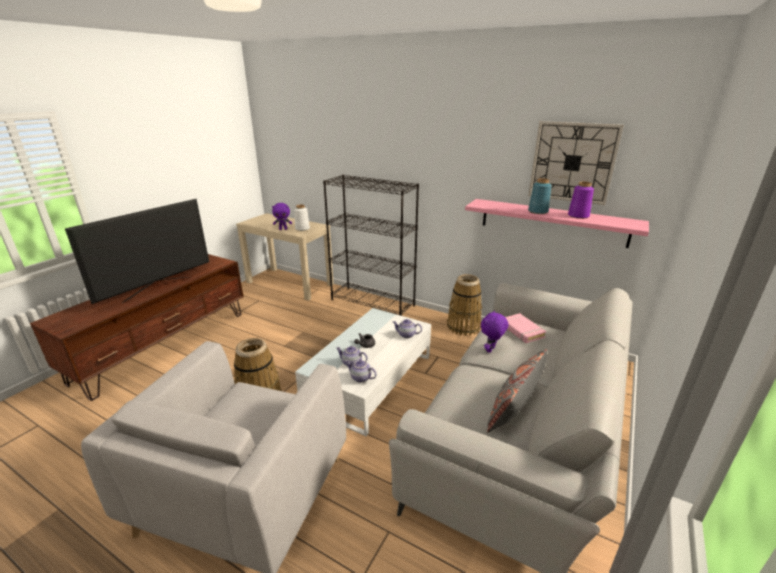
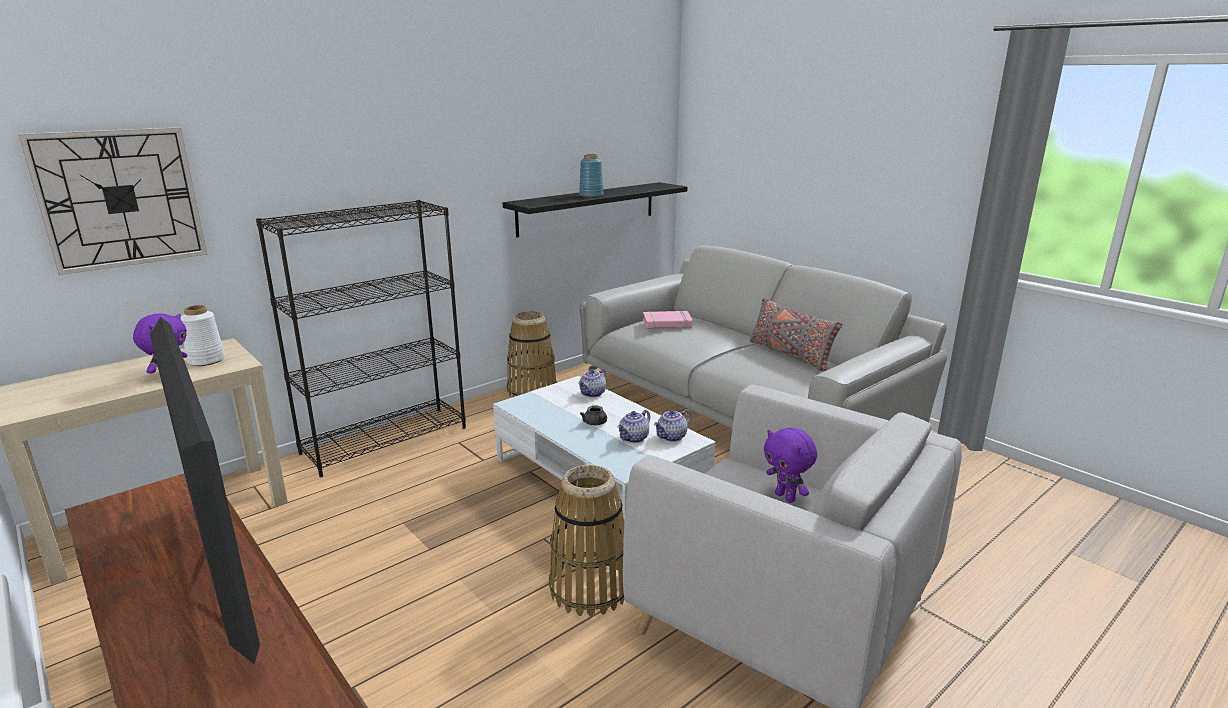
camera: 70 degrees left, 5 degrees down
(491, 350) = (691, 345): purple plush toy -> purple plush toy (786, 497)
(552, 222) = (587, 208): pink shelf -> black shelf
(572, 162) = (594, 132): wall clock -> wall clock (120, 199)
(578, 216) = (622, 190): purple vase -> none

